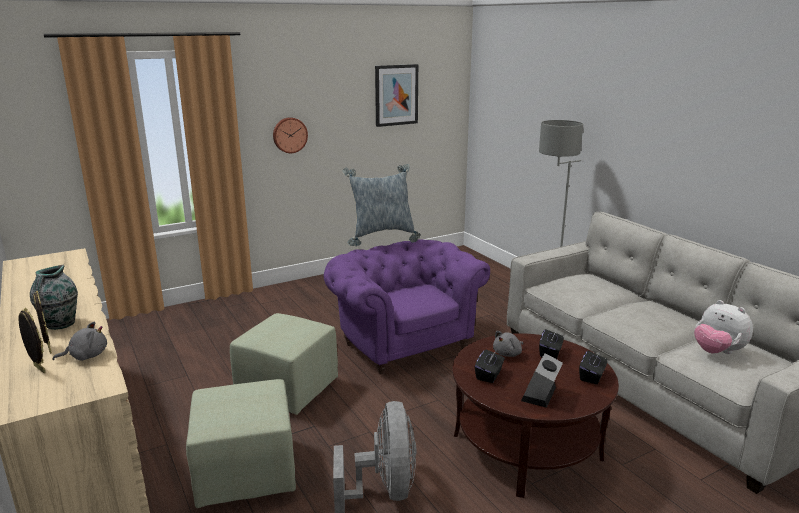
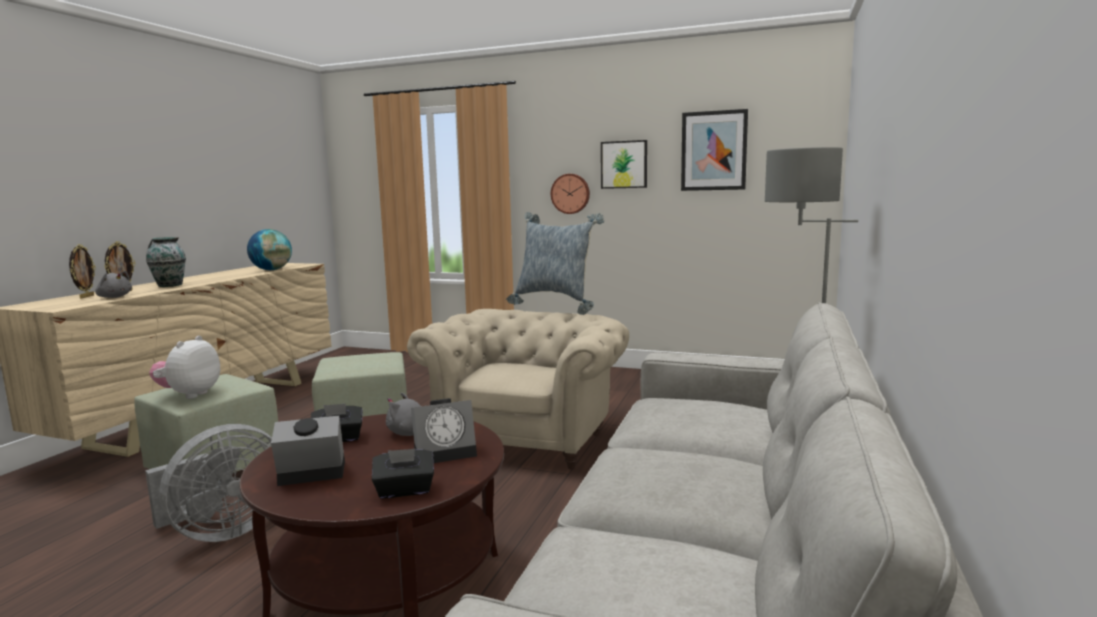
camera: 50 degrees right, 10 degrees down
(69, 271) = (271, 270): none -> globe
(333, 108) = (624, 164): none -> picture
(401, 342) = (529, 438): purple armchair -> beige armchair
(550, 353) = (446, 451): black tissue box -> alarm clock
(717, 352) = (639, 563): plush toy -> plush toy (189, 395)

